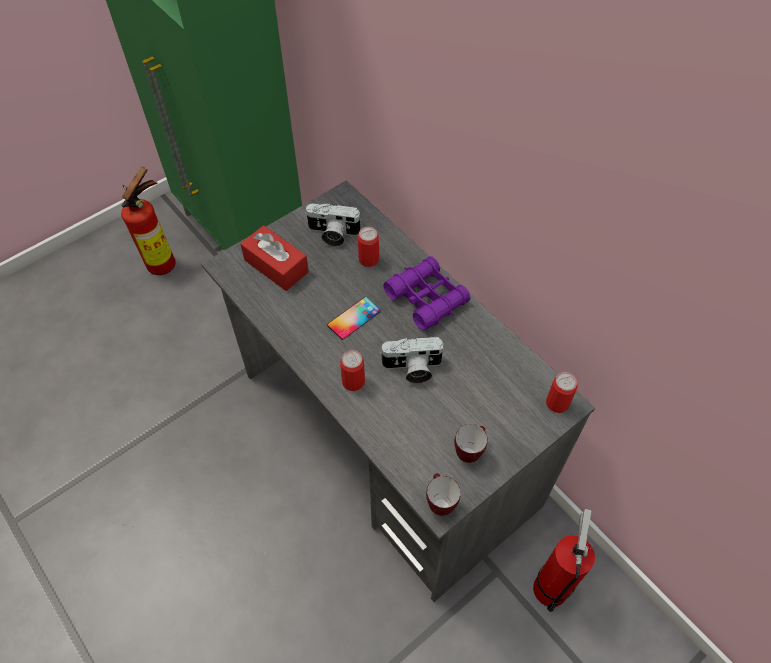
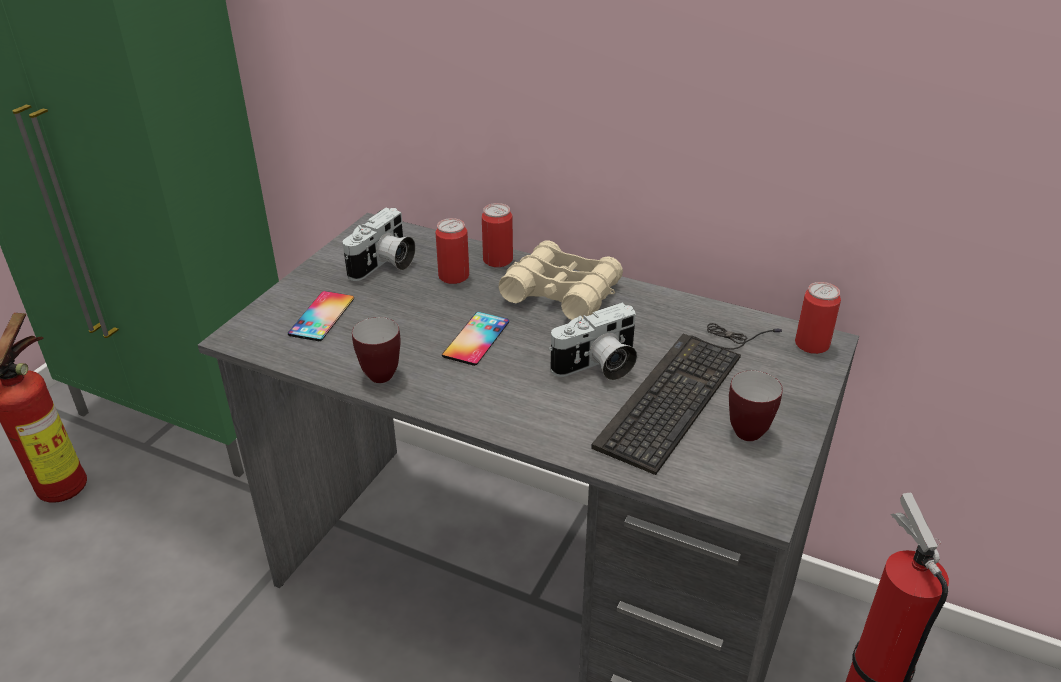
camera: 25 degrees left, 20 degrees down
(276, 266) = (322, 316): red tissue box -> phone
(332, 234) = (384, 265): camera -> camera turned 45 degrees counterclockwise
(353, 381) = (525, 405): can -> can (497, 260)
(426, 298) = (561, 293): purple binoculars -> beige binoculars
(439, 502) = (754, 499): mug -> mug (376, 373)
(453, 405) = (685, 387): none -> keyboard

